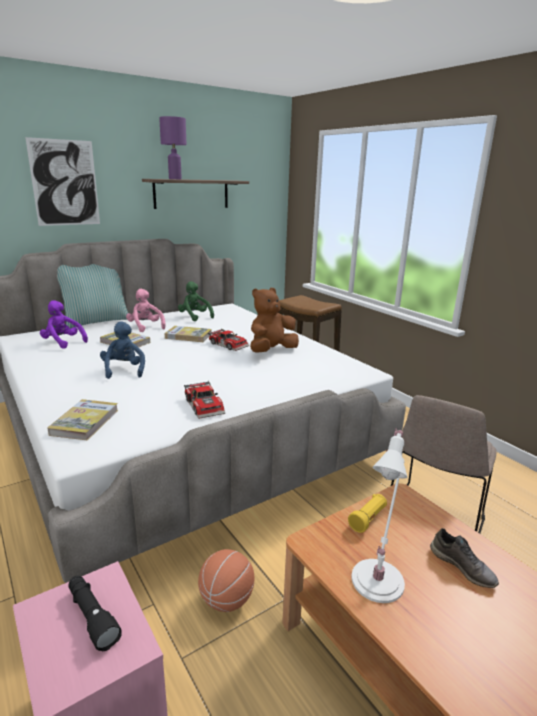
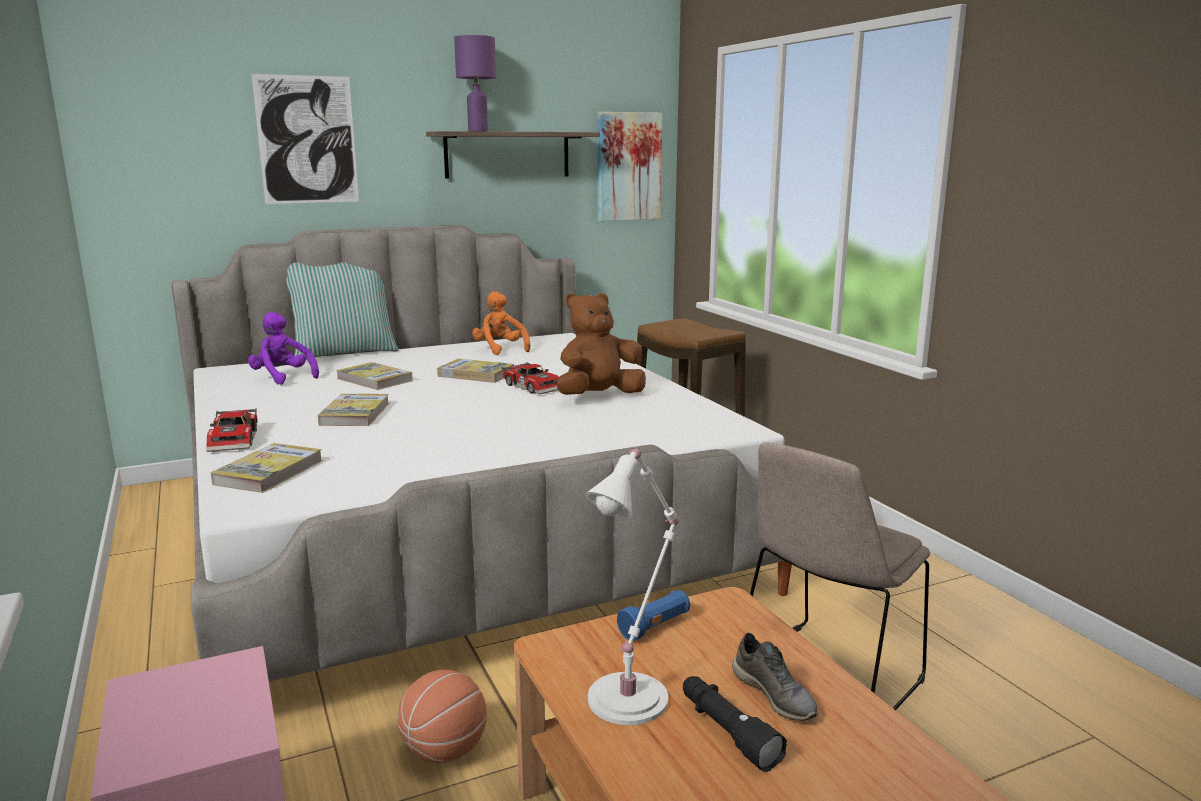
camera: 10 degrees right, 5 degrees down
(92, 617) = (203, 700): black flashlight -> black flashlight (727, 732)
(124, 370) = (355, 414): blue plush toy -> book
(145, 327) = (415, 361): pink plush toy -> none
(194, 317) = (500, 349): green plush toy -> orange plush toy
(205, 405) = (454, 460): toy car -> toy car (236, 440)
(261, 201) = (628, 166): none -> picture
(368, 519) = (655, 627): yellow flashlight -> blue flashlight

